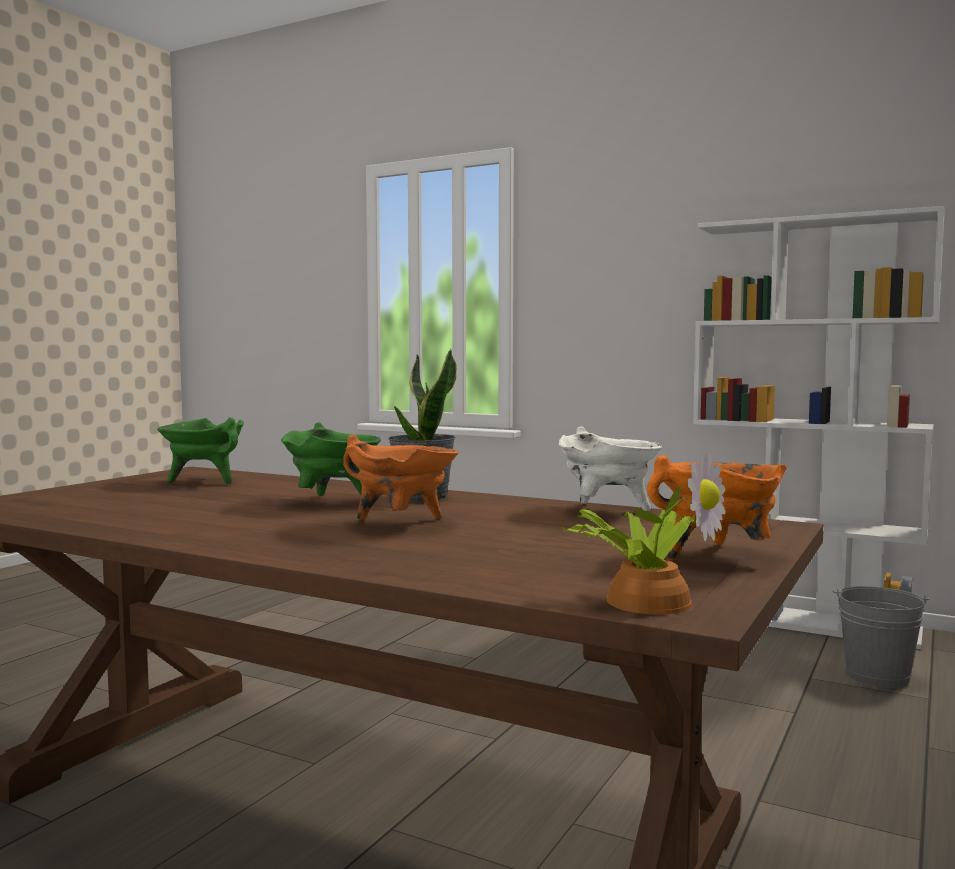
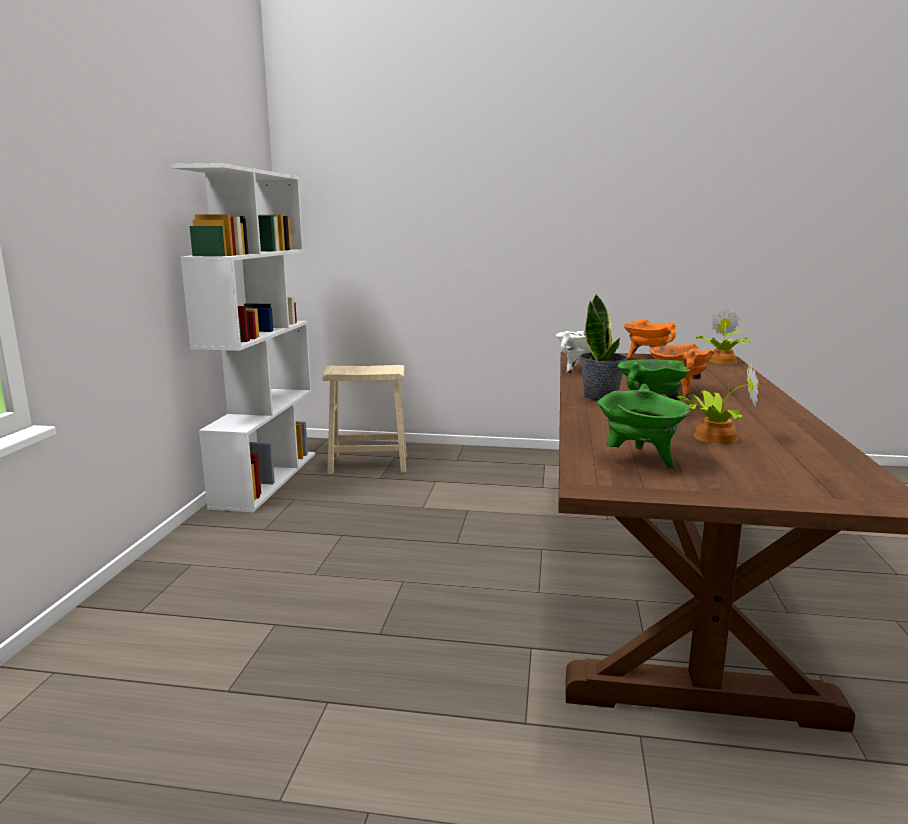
camera: 110 degrees left, 10 degrees up
(203, 501) = (712, 437): none -> potted plant
(877, 676) = (368, 464): grey bucket -> beige stool

